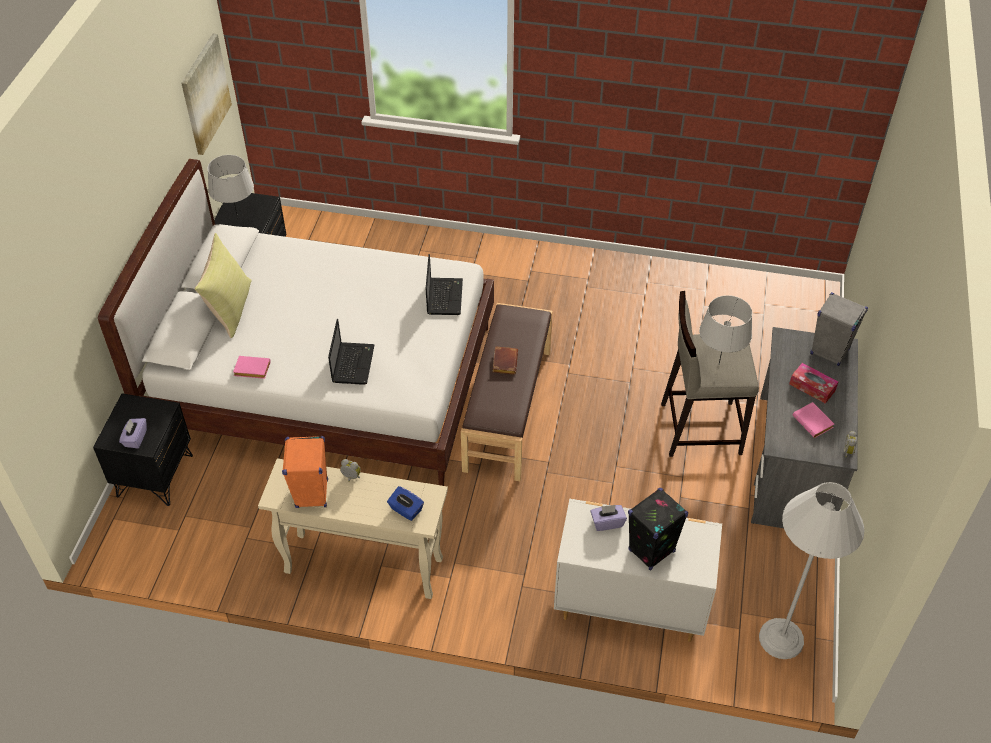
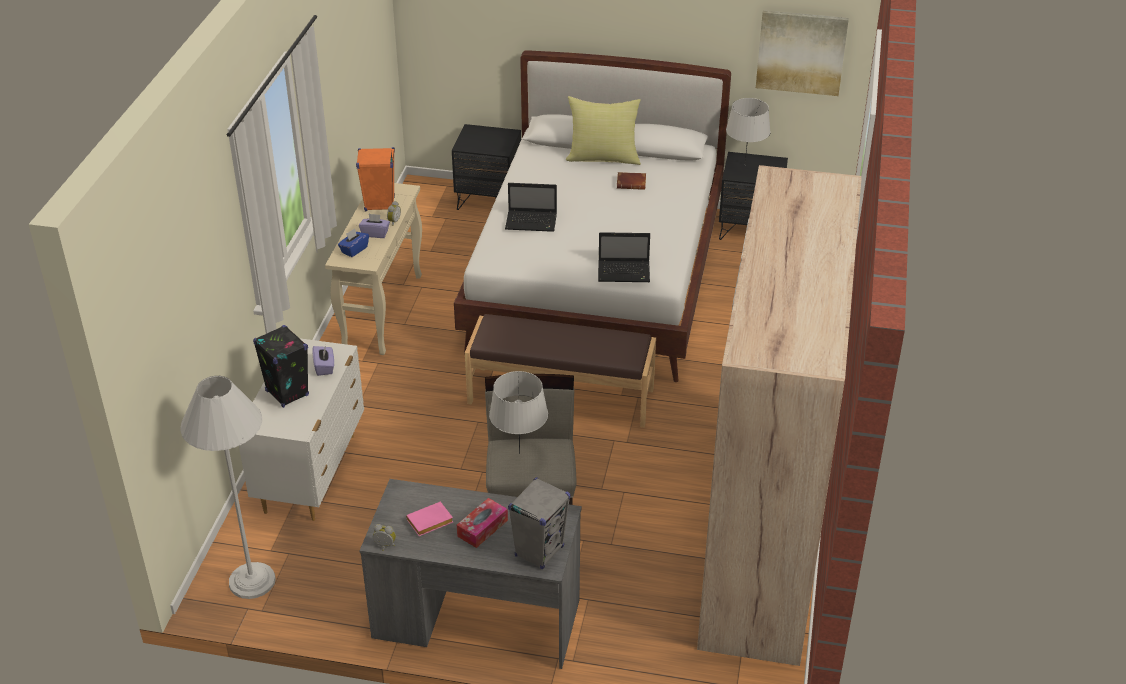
camera: 90 degrees right, 10 degrees down
(135, 438) = (471, 140): purple tissue box -> purple tissue box (375, 233)
(251, 370) = (527, 173): pink book -> none
(504, 362) = (564, 337): brown book -> brown book (632, 183)
(679, 288) = (763, 542): none -> beige wardrobe

